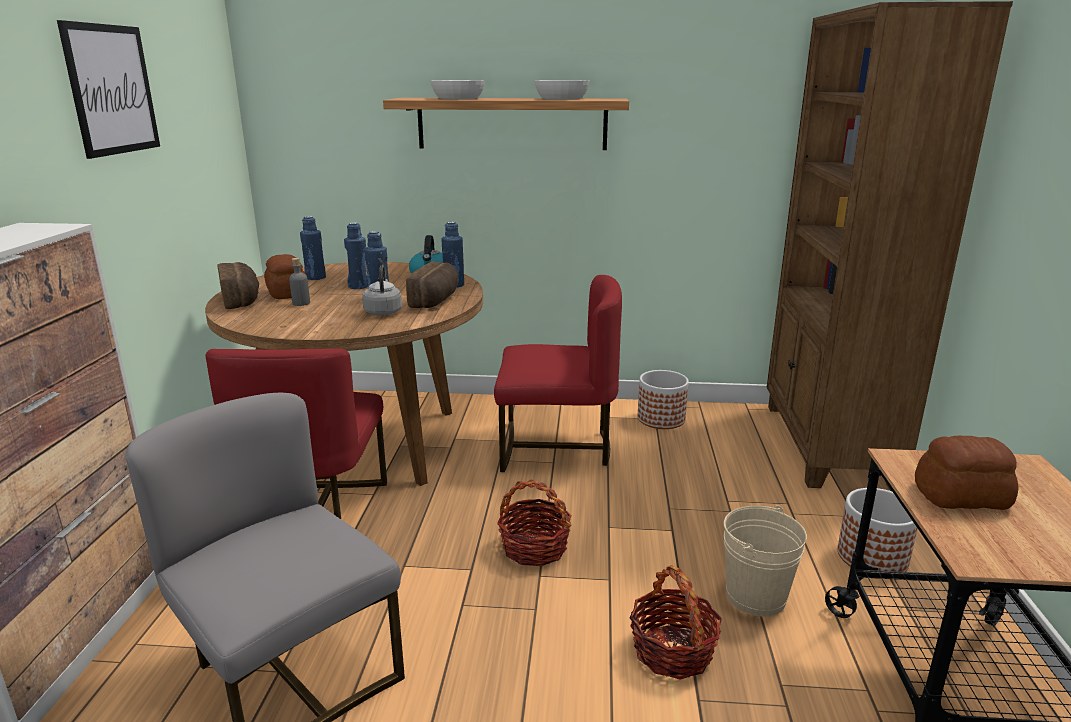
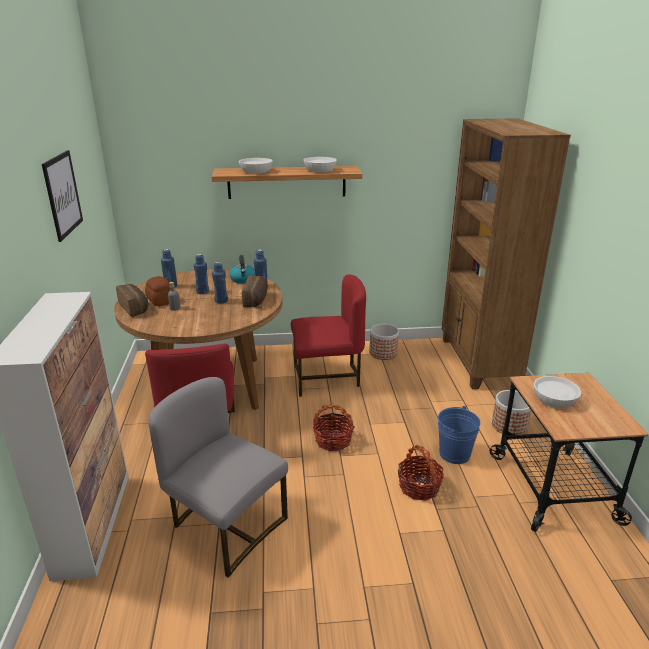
camera: 10 degrees left, 5 degrees up
(383, 312) = (229, 311): grey kettle -> none
(755, 596) = (454, 454): beige bucket -> blue bucket
(962, 497) = (555, 399): bread -> white bowl

